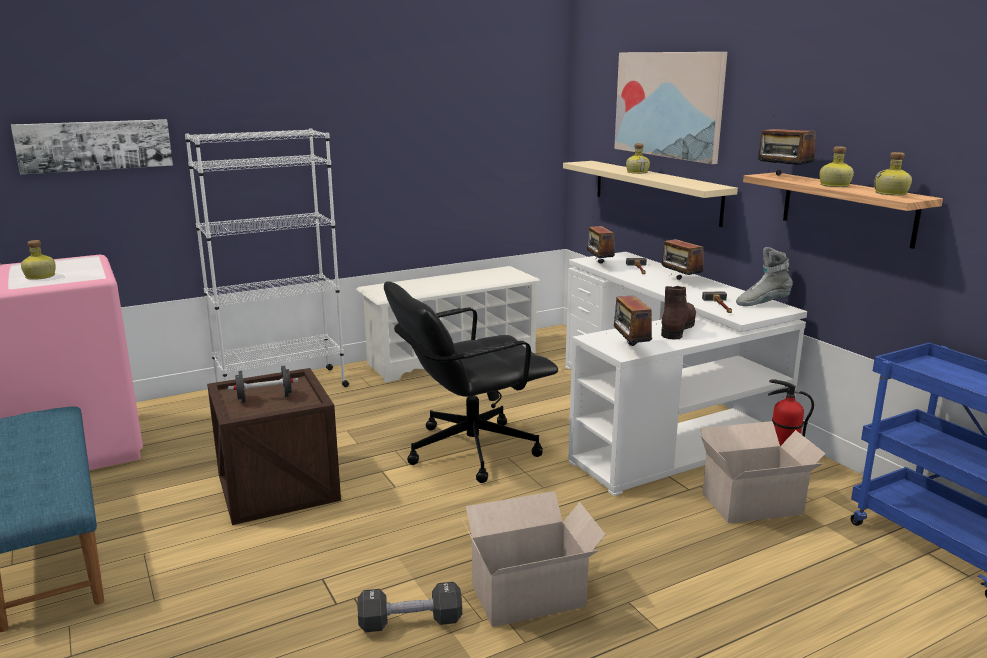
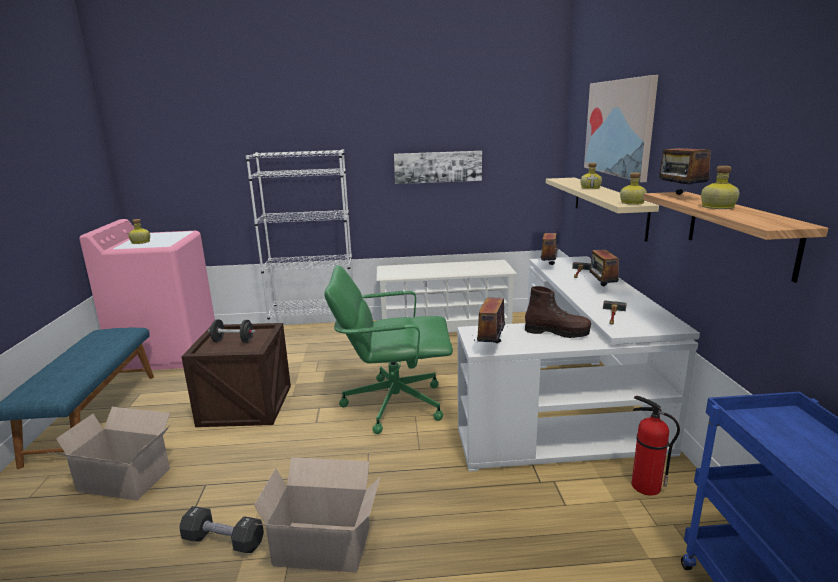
camera: 25 degrees right, 0 degrees up
(95, 145) = (201, 159): picture -> picture (438, 167)
(470, 450) = (393, 403): black office chair -> green office chair
(677, 328) = (557, 332): brown boot -> brown boot turned 60 degrees clockwise
(755, 504) = (592, 514): cardboard box -> cardboard box (126, 481)
(762, 303) = (659, 319): grey boot -> none
(891, 194) = (768, 219): bottle -> bottle (632, 203)

